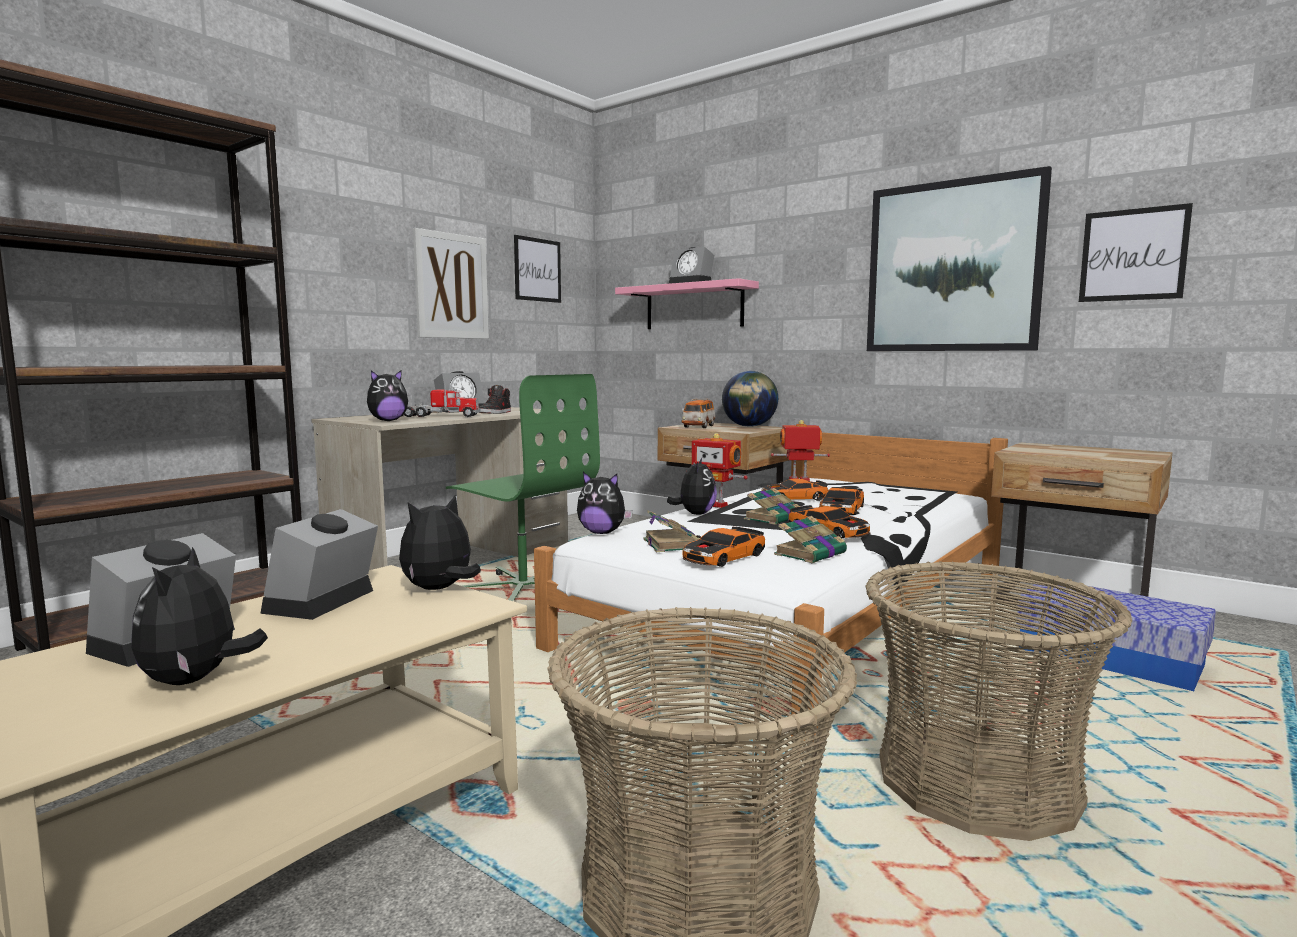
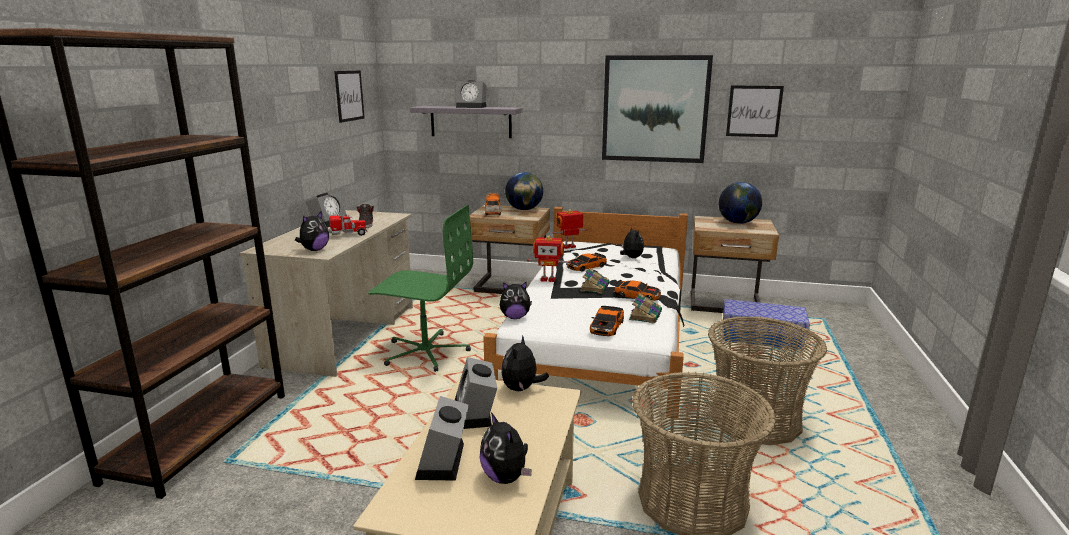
camera: 25 degrees left, 10 degrees up
(451, 286) = (303, 122): picture -> none
(671, 544) = (567, 320): book -> none
(694, 307) = (470, 121): pink shelf -> grey shelf
(695, 514) = (547, 290): plush toy -> plush toy (631, 257)
(842, 509) = (624, 274): toy car -> none
(1094, 451) = (738, 223): none -> globe

